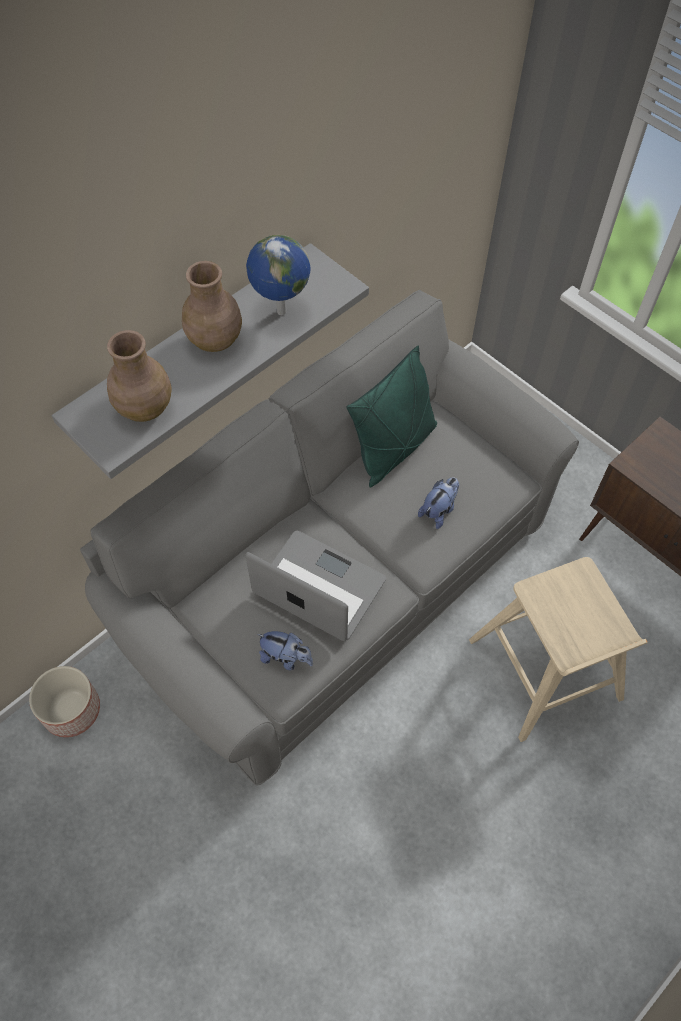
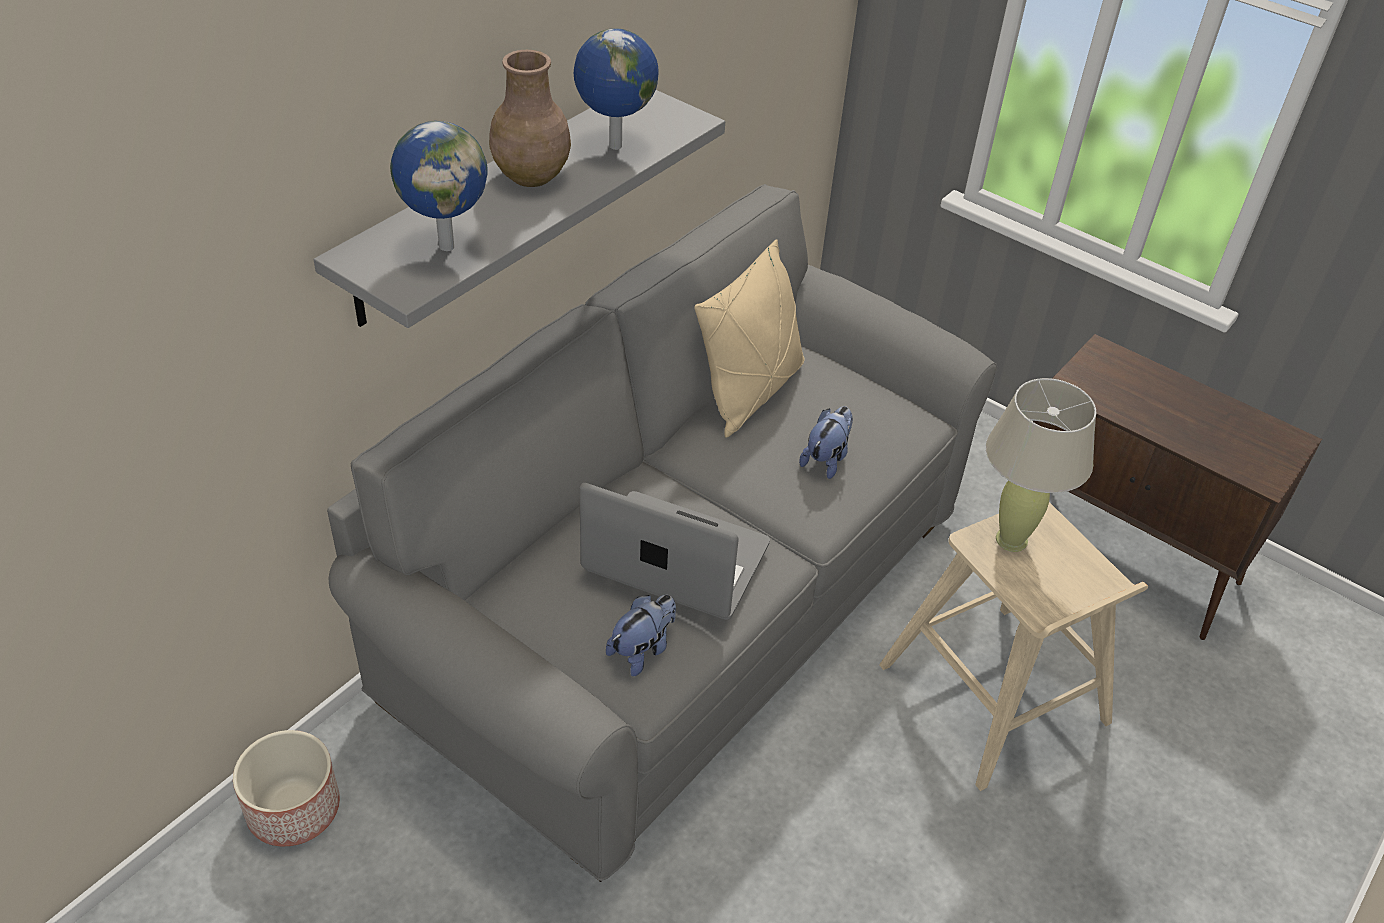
camera: 10 degrees left, 15 degrees down
(145, 407) = (446, 245): brown vase -> globe
(286, 658) = (642, 650): plush toy -> plush toy turned 60 degrees counterclockwise
(394, 448) = (750, 392): green pillow -> beige pillow
(558, 591) = (1011, 540): none -> beige table lamp

